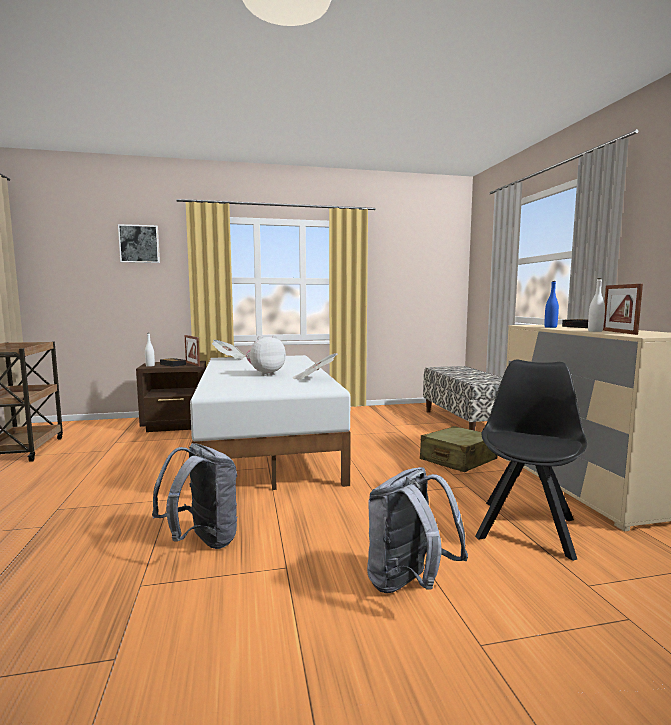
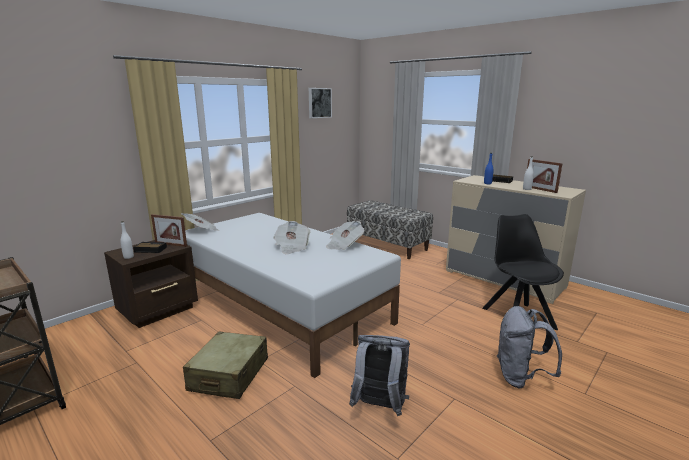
camera: 35 degrees left, 10 degrees up
(139, 244) = (65, 110): picture -> picture (319, 103)
(265, 374) = (292, 247): plush toy -> newspaper
(458, 460) = (426, 280): beige suitcase -> beige suitcase (229, 375)

